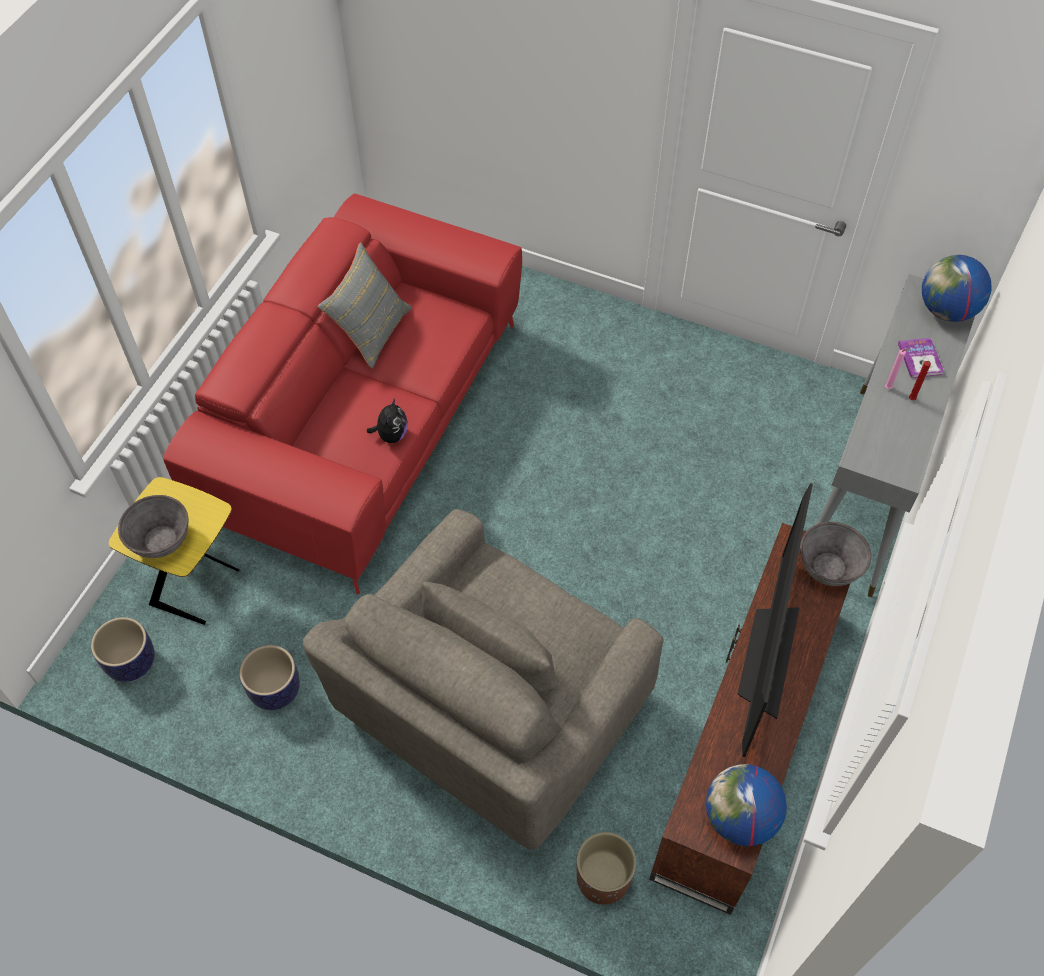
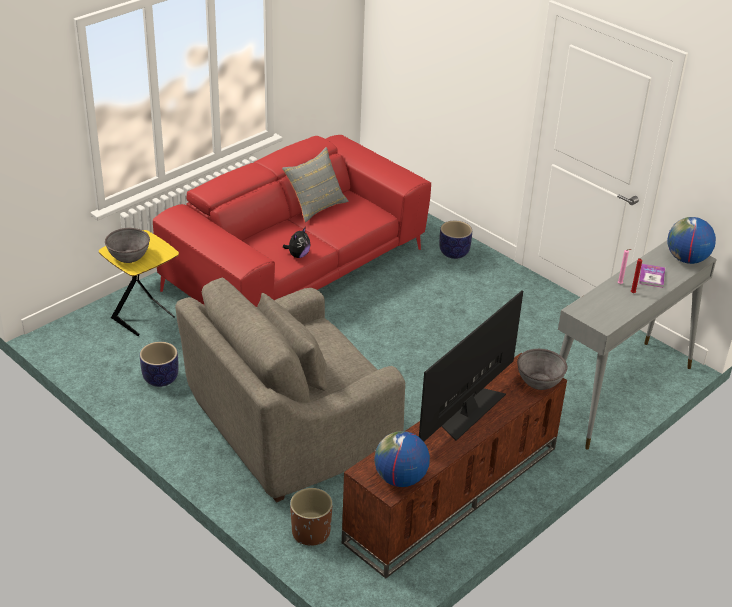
camera: 20 degrees right, 20 degrees down
(131, 663) = (83, 341): planter -> planter (453, 253)

